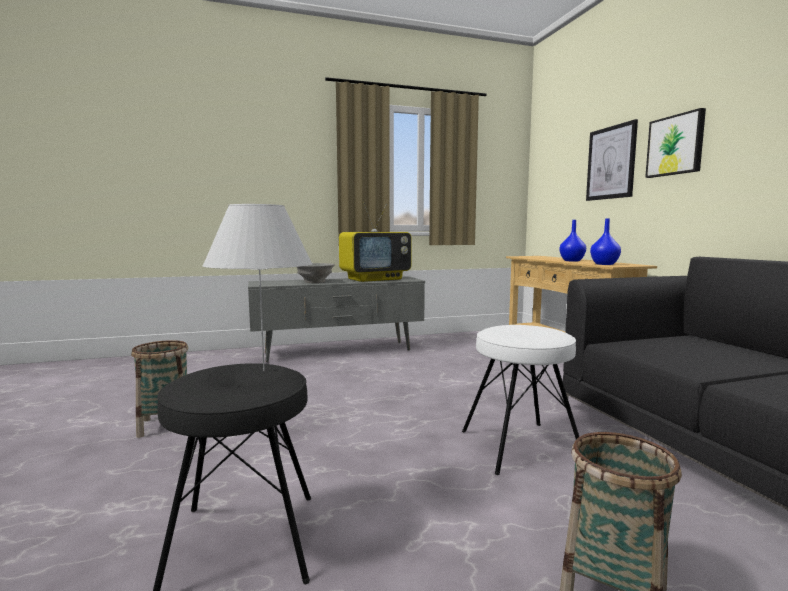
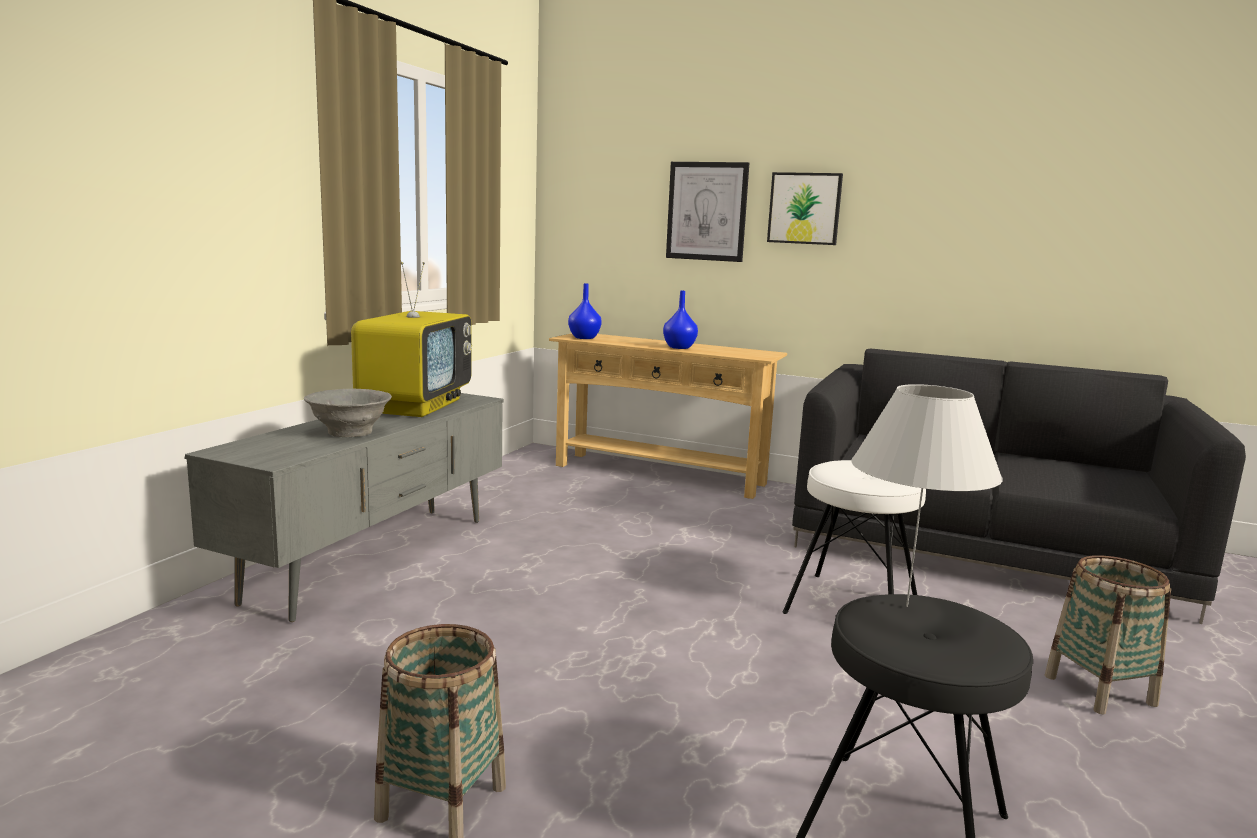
camera: 50 degrees left, 5 degrees up
(605, 264) = (742, 354): blue vase -> blue vase (585, 338)

